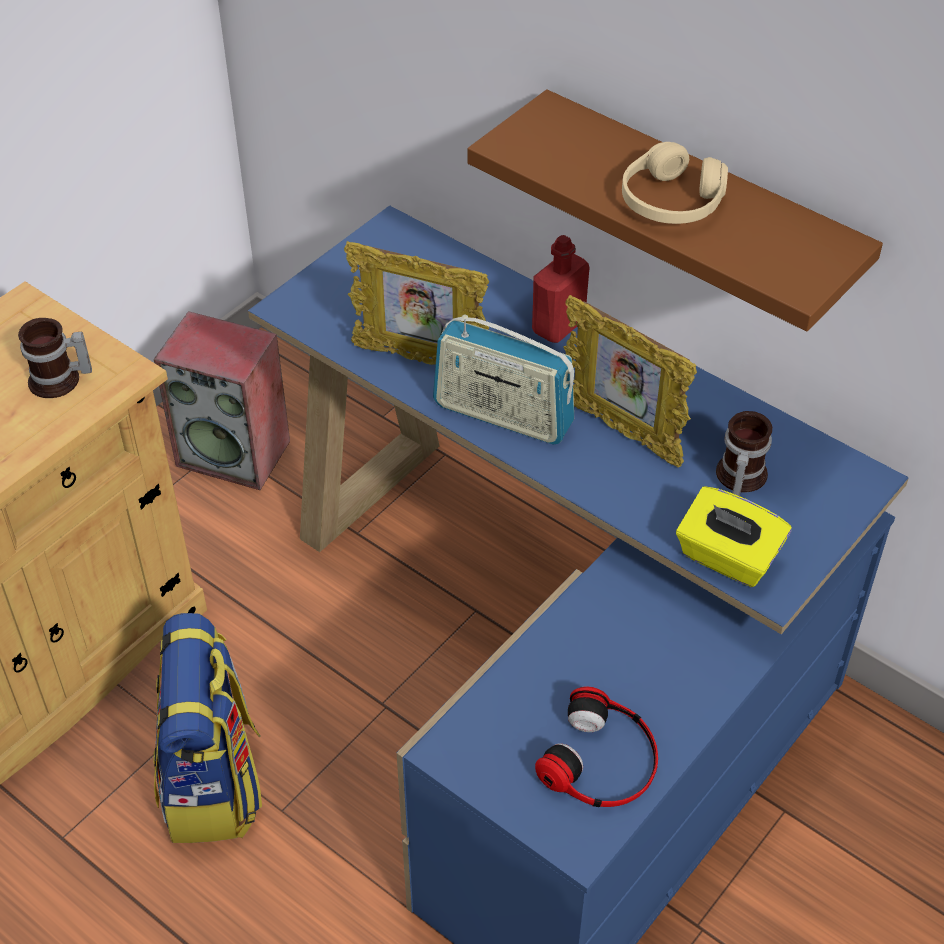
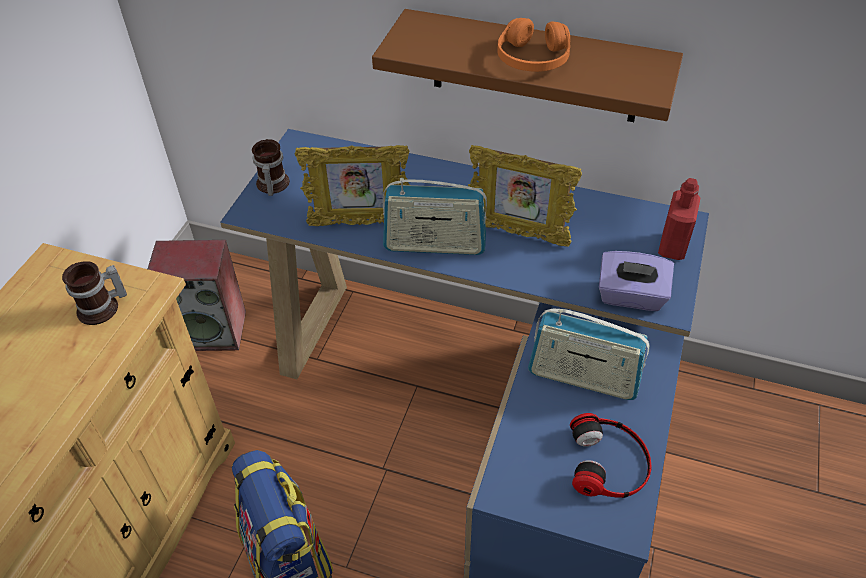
camera: 20 degrees left, 0 degrees up
(558, 326) = (441, 177): red bottle -> red bottle (672, 246)
(626, 647) = (583, 378): none -> radio
(671, 201) = (532, 58): beige headphones -> orange headphones
(727, 558) = (631, 296): yellow tissue box -> purple tissue box
(738, 477) = (607, 242): mug -> mug (271, 185)

